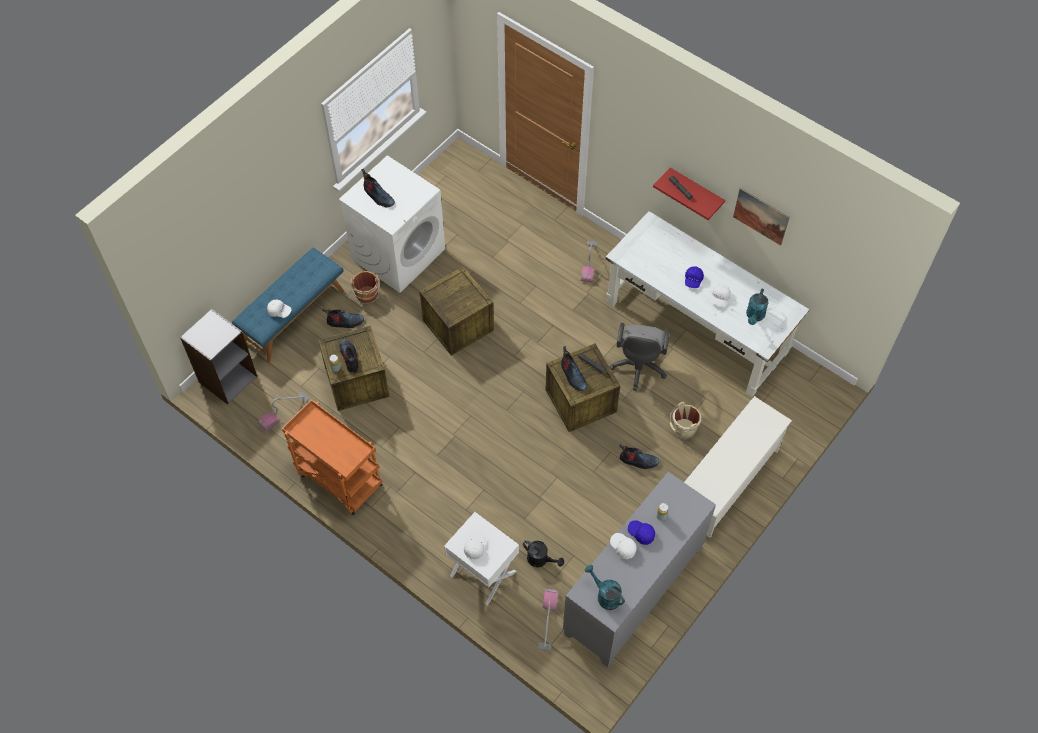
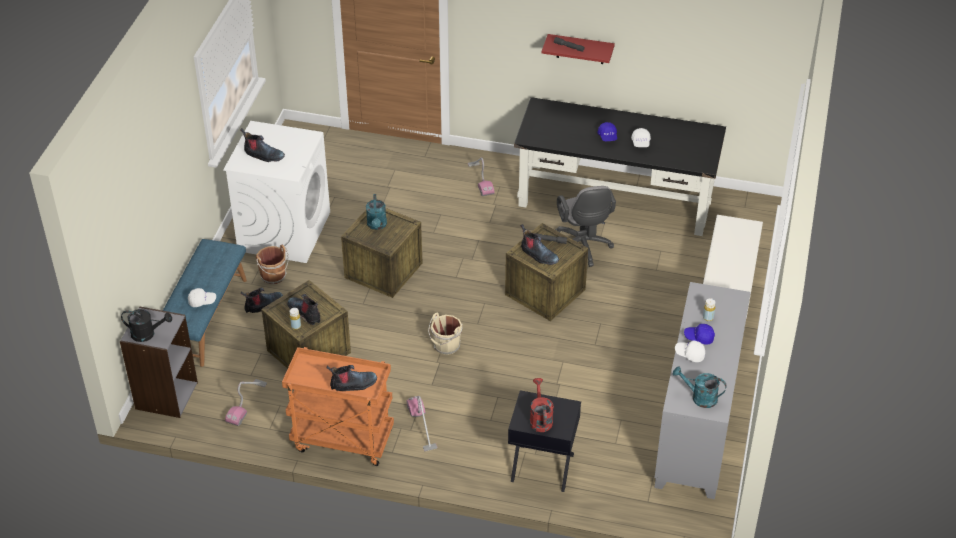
camera: 25 degrees left, 15 degrees down
(475, 547) = (540, 418): white cap -> red watering can
(482, 574) = (542, 468): white nightstand -> black nightstand
(541, 560) = (592, 434): black watering can -> black watering can (147, 334)
(548, 620) = (631, 482): vacuum cleaner -> vacuum cleaner (421, 426)
(638, 461) = (631, 321): boot -> boot (353, 384)
(683, 429) = (656, 282): beige bucket -> beige bucket (446, 346)
(697, 327) = (616, 198): white desk -> black desk
(754, 316) = (681, 146): turquoise watering can -> turquoise watering can (377, 225)
(761, 216) = (656, 43): picture -> none

